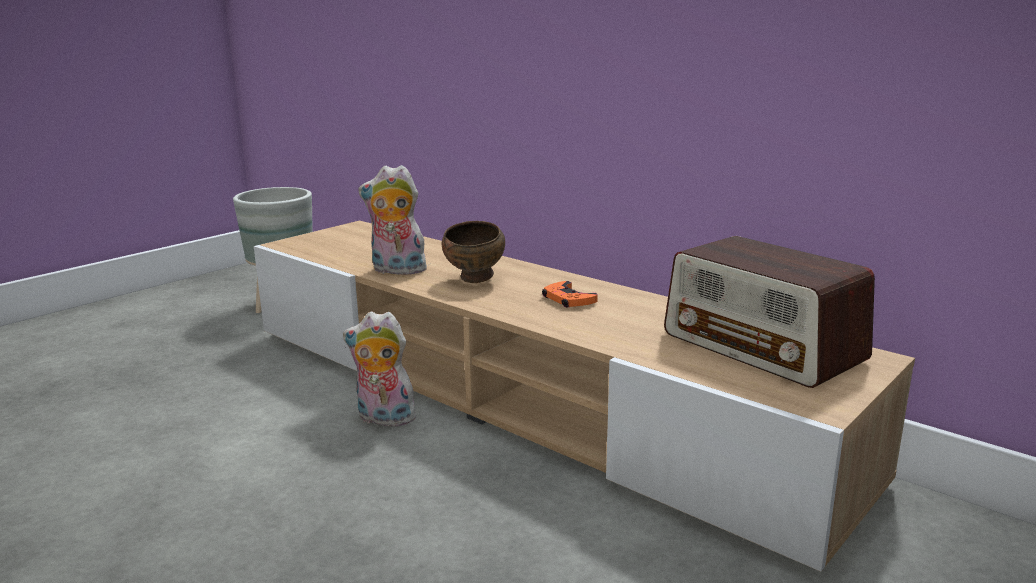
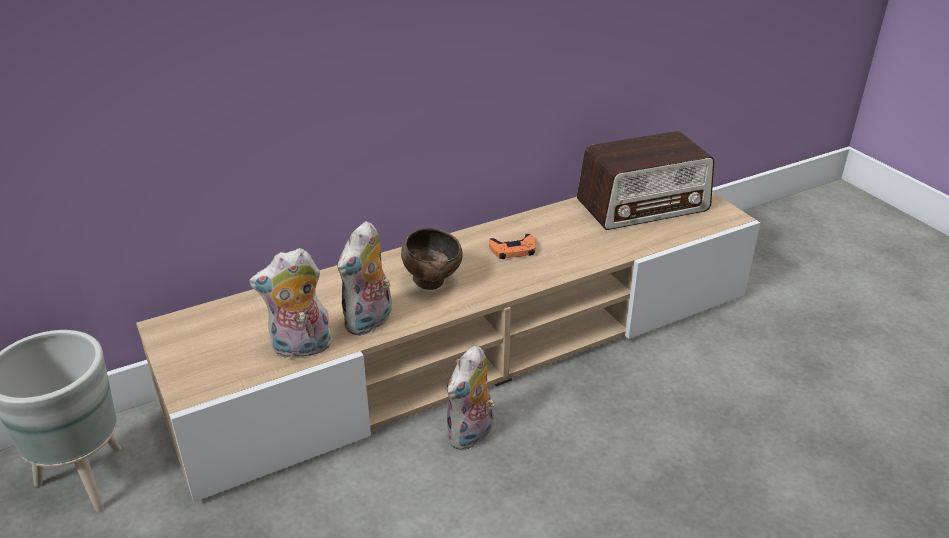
camera: 70 degrees left, 15 degrees up
(347, 259) = (301, 349): none -> plush toy

